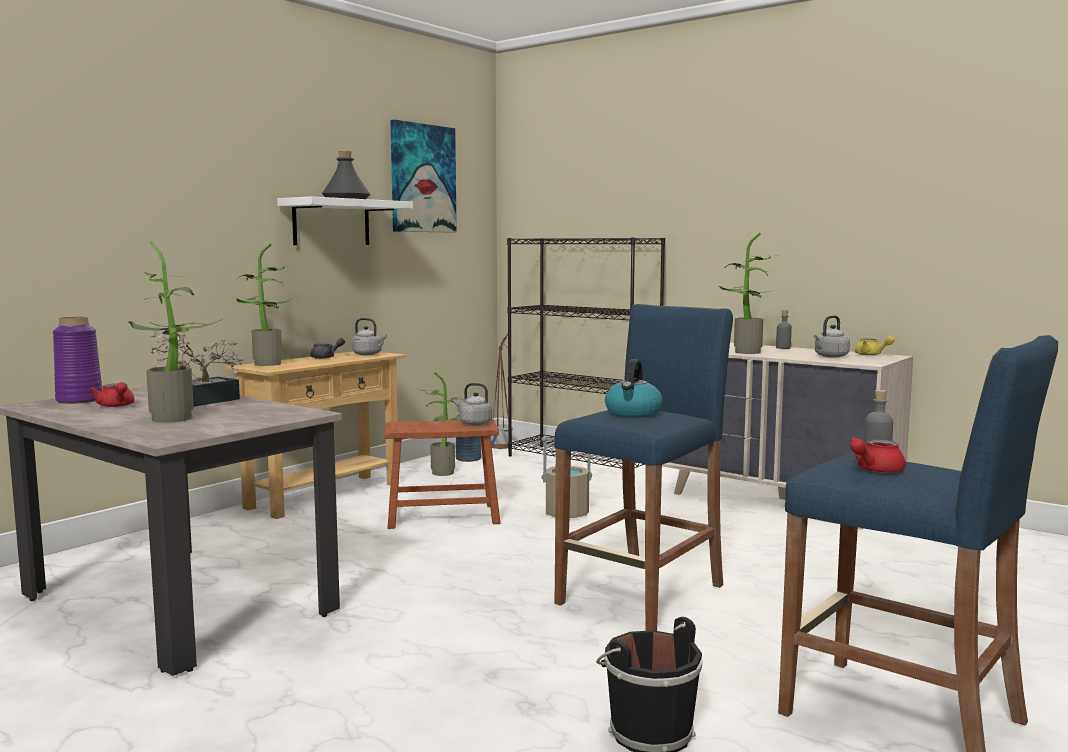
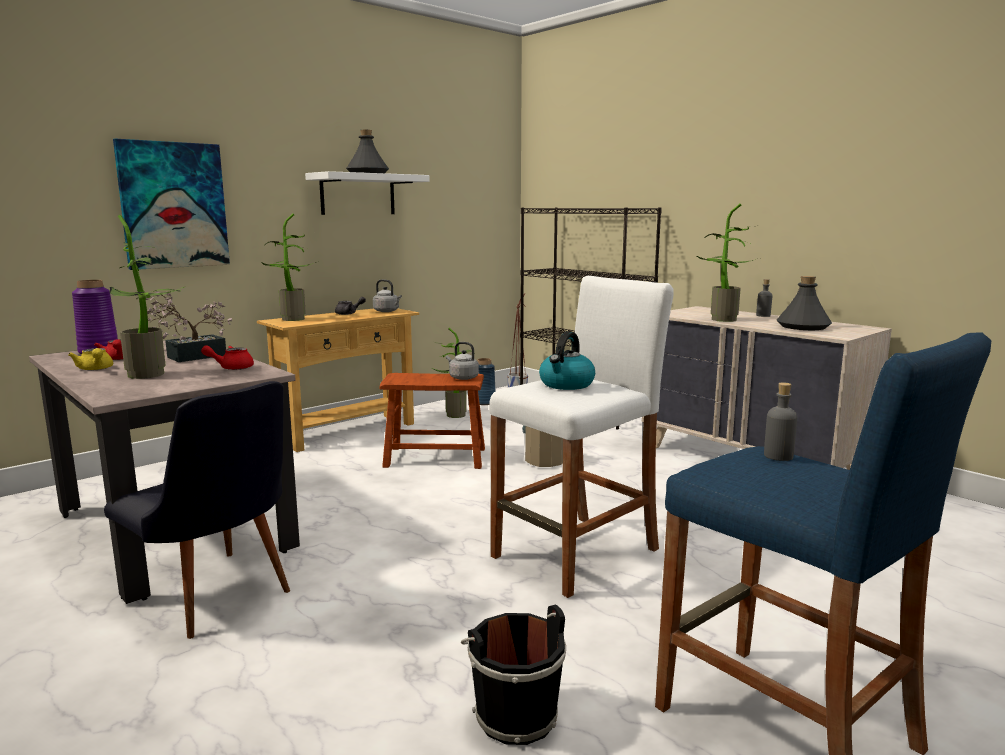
camera: 10 degrees right, 5 degrees up
(274, 664) = (216, 599): none -> black chair
(422, 178) = (447, 154): picture -> picture (173, 205)
(642, 595) = (576, 553): blue stool -> white stool
(830, 356) = (803, 327): grey kettle -> grey bottle
(871, 355) = (848, 326): yellow teapot -> yellow teapot (95, 369)
(874, 470) = (765, 472): red teapot -> red teapot (231, 368)

